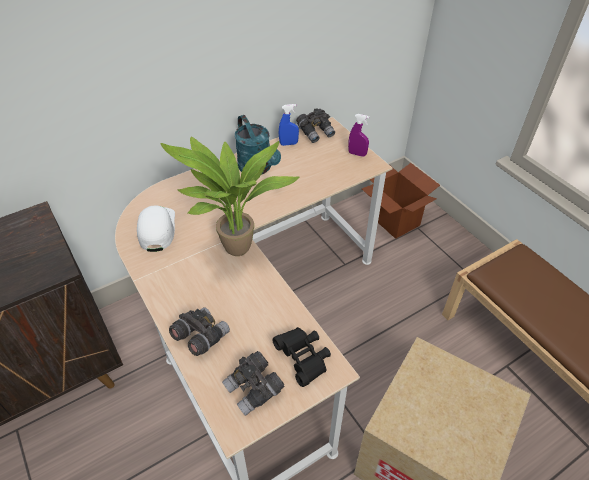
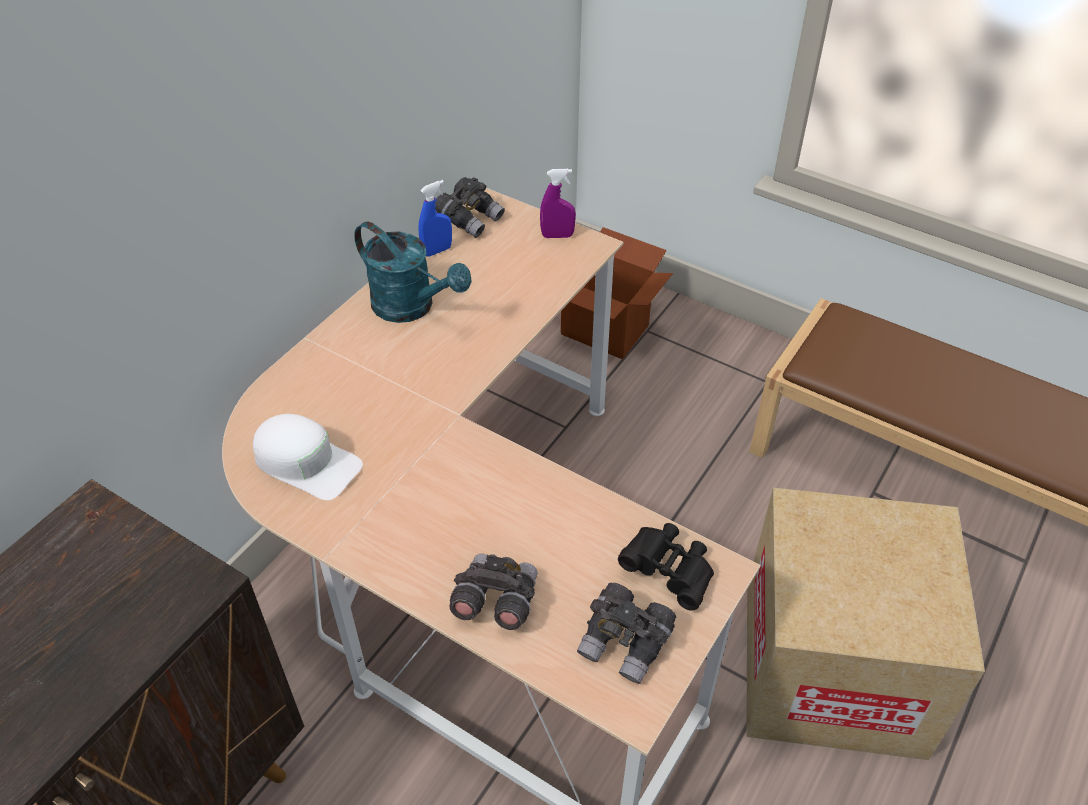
camera: 25 degrees left, 0 degrees up
(157, 229) = (306, 463): white cap -> white cap turned 150 degrees clockwise
(236, 252) = (465, 452): potted plant -> none

